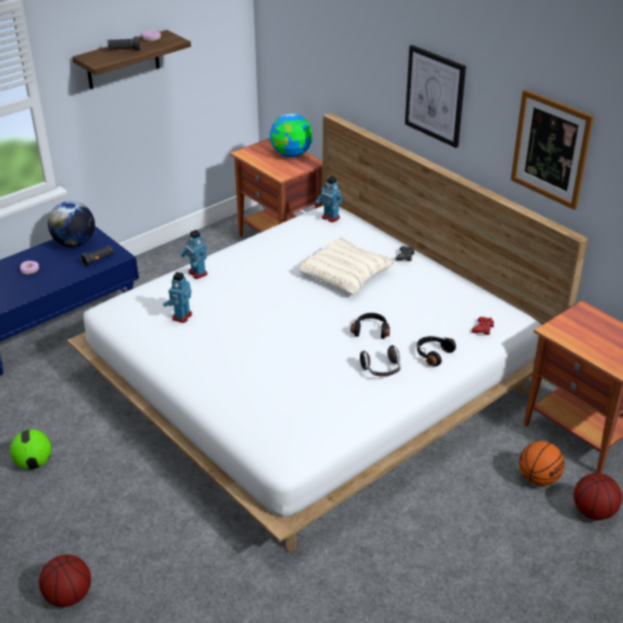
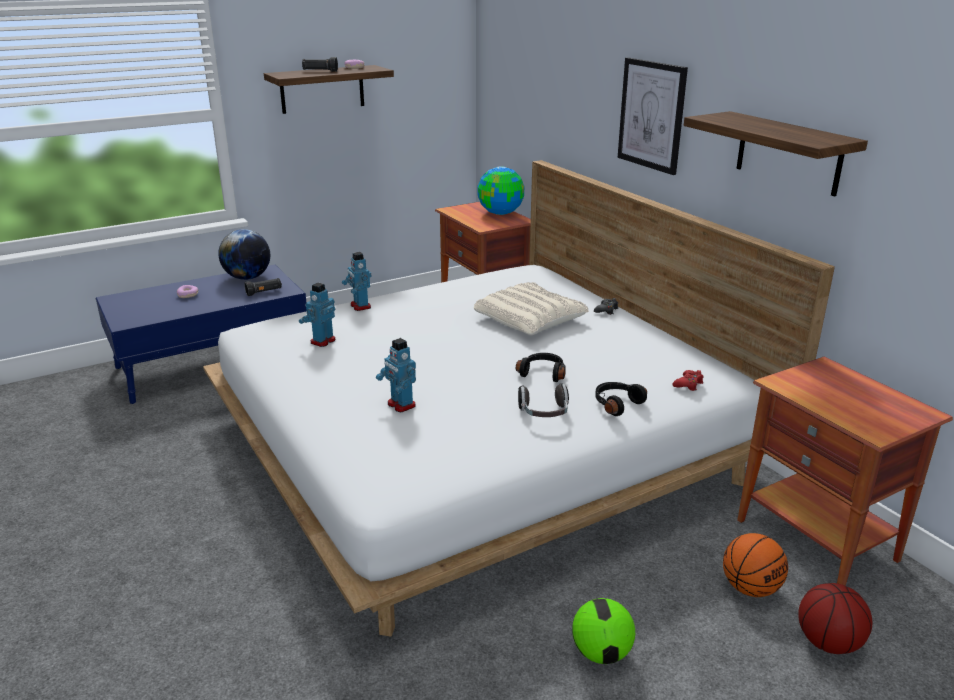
camera: 10 degrees right, 10 degrees down
(34, 463) = (119, 493): football -> football (601, 653)
(69, 596) = (75, 653): basketball -> none
(330, 218) = (529, 272): toy robot -> toy robot (400, 405)
(551, 149) = (788, 153): picture -> shelf

